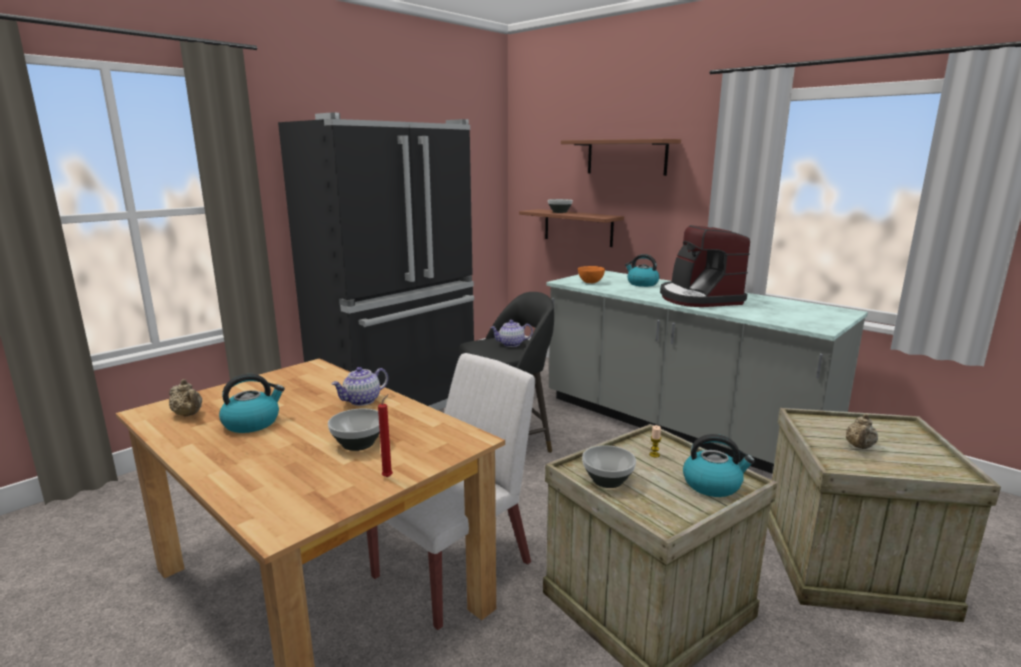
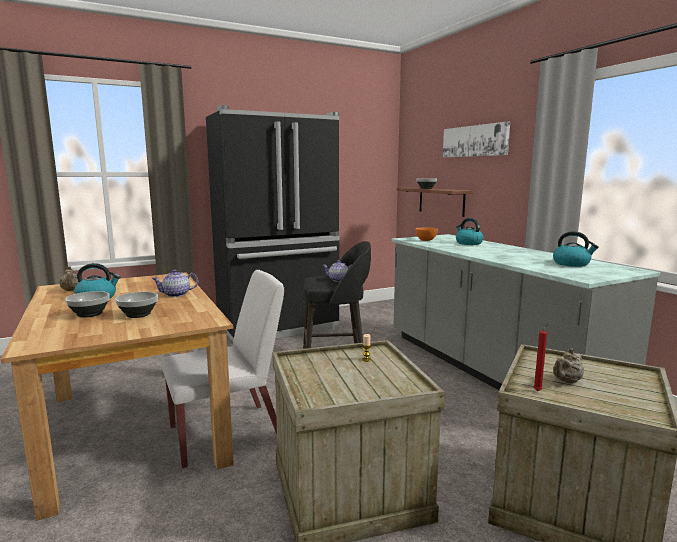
camera: 20 degrees right, 5 degrees down
(388, 476) = (128, 332): red candle -> red candle (538, 390)
(607, 481) = (306, 369): bowl -> bowl (89, 314)
(626, 157) = (475, 141): brown shelf -> picture
(698, 298) = (502, 254): coffee machine -> none
(713, 484) = (388, 385): kettle -> kettle (572, 264)

